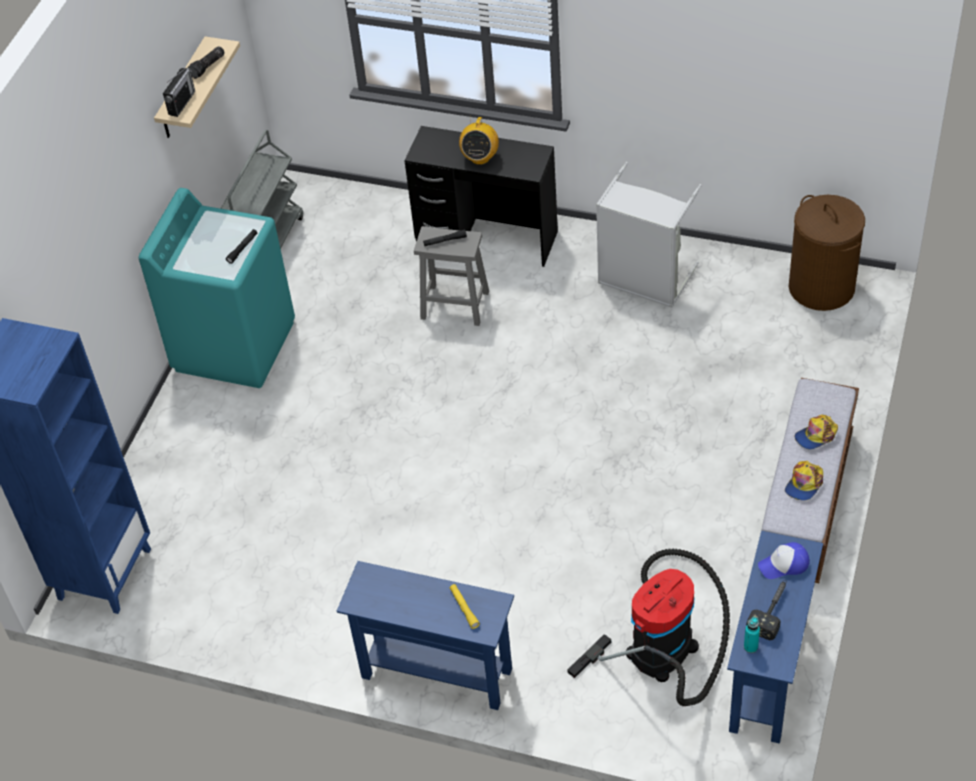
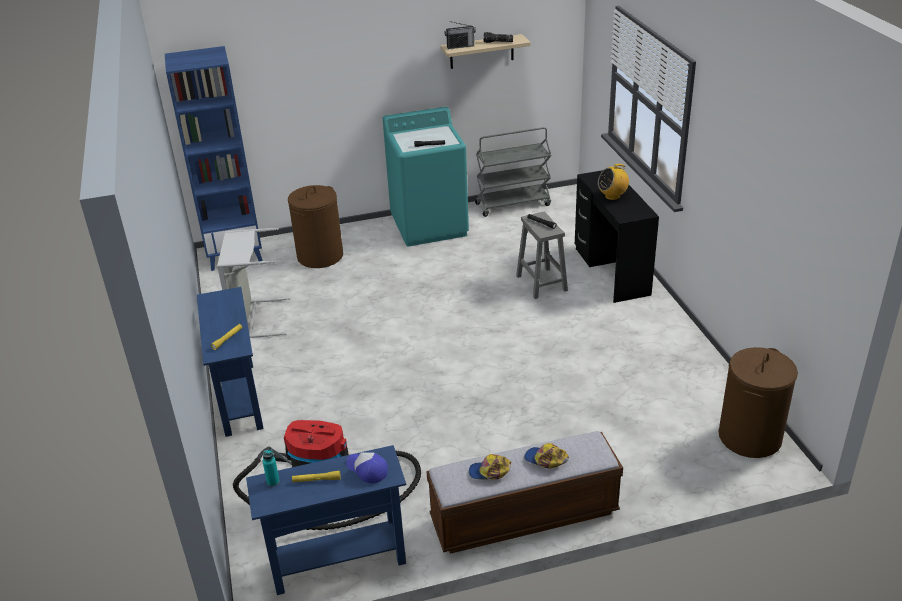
camera: 55 degrees right, 15 degrees down
(197, 483) = (320, 256): none -> brown laundry basket
(643, 281) = (651, 348): grey laundry basket -> grey laundry basket (253, 319)
(772, 610) = (316, 480): hammer -> yellow flashlight

